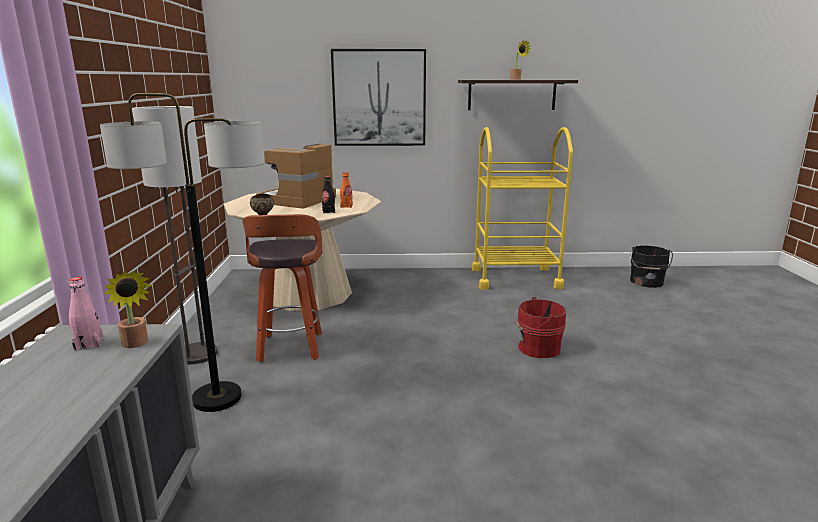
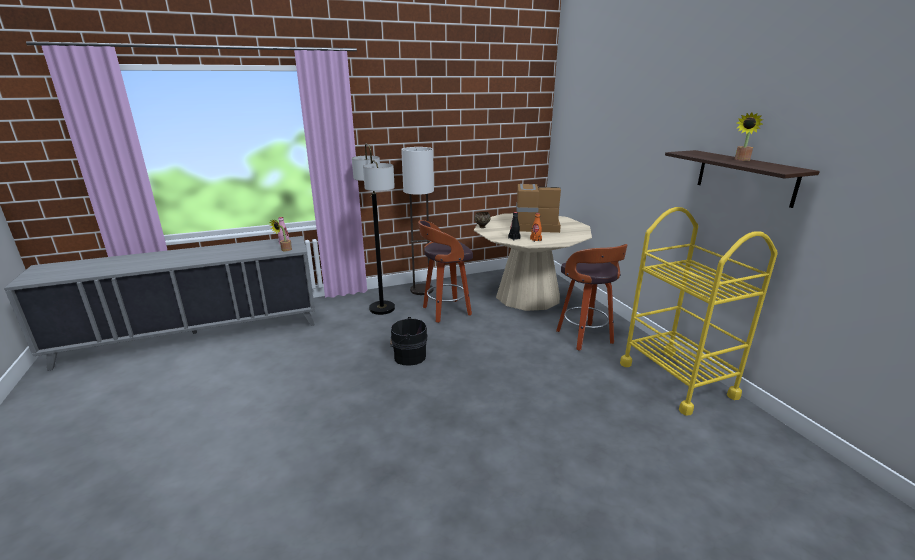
camera: 70 degrees right, 5 degrees up
(379, 98) = (632, 157): picture -> none
(427, 291) = (585, 338): none -> stool
(536, 348) = (518, 409): red bucket -> none
(646, 282) = (809, 493): black bucket -> black bucket (408, 356)

